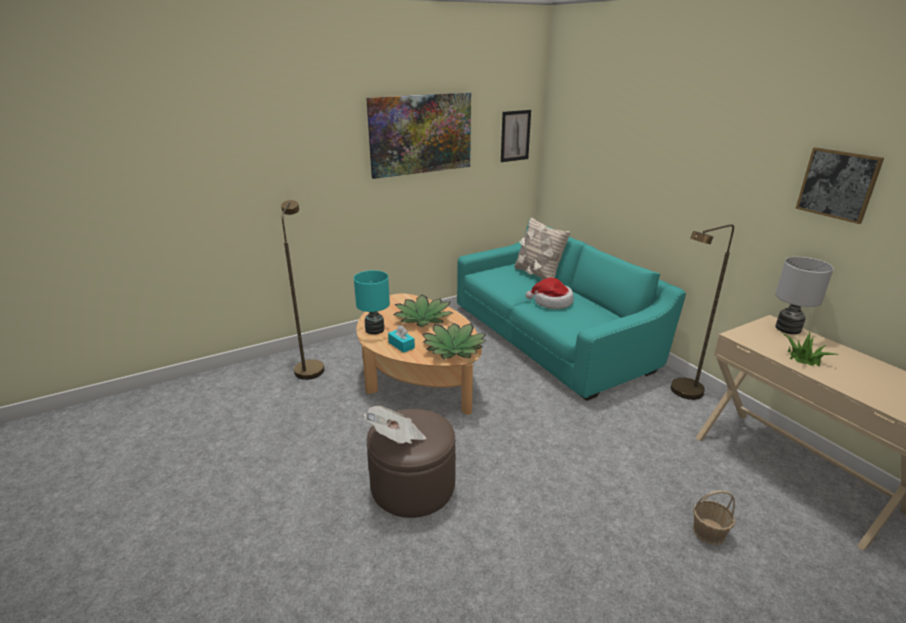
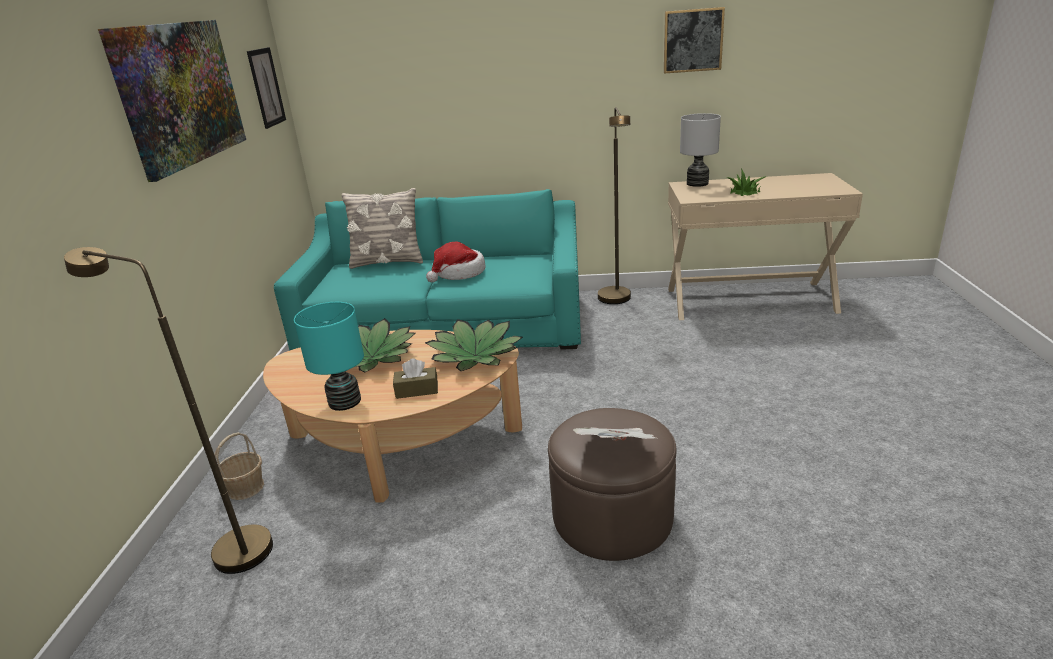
camera: 55 degrees left, 0 degrees up
(401, 345) = (417, 390): turquoise tissue box -> brown tissue box
(709, 532) = (793, 361): basket -> basket (246, 487)

